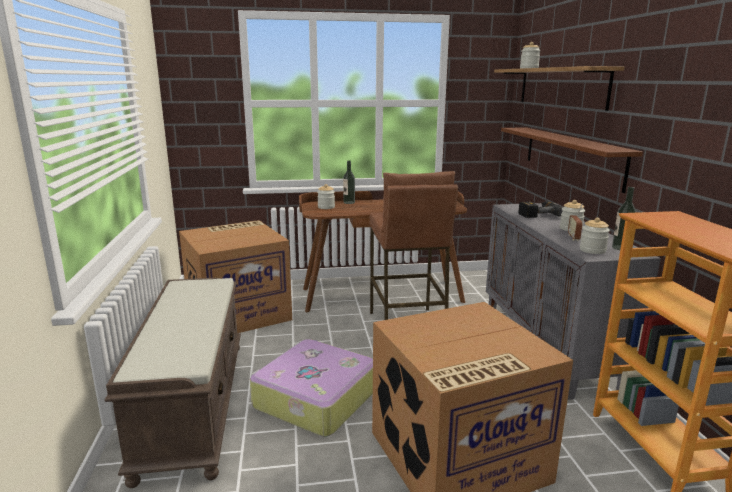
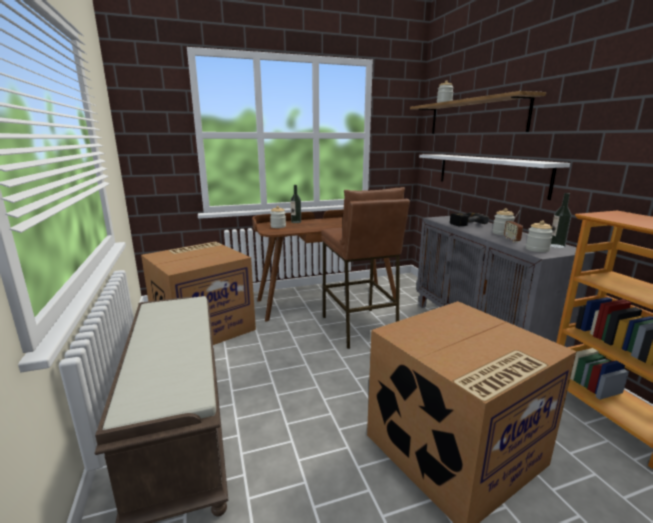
camera: 10 degrees left, 0 degrees up
(314, 399) = (300, 406): suitcase -> none
(571, 155) = (488, 173): brown shelf -> white shelf

